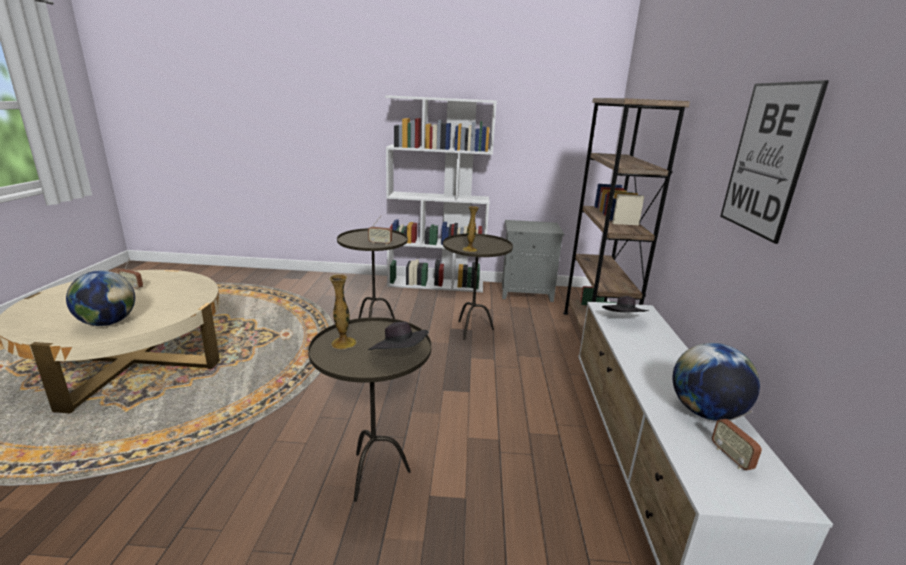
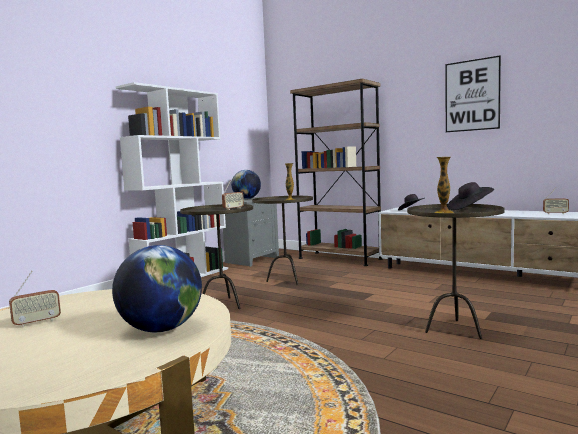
camera: 55 degrees left, 15 degrees down
(705, 412) = (517, 212): globe -> globe (246, 199)

